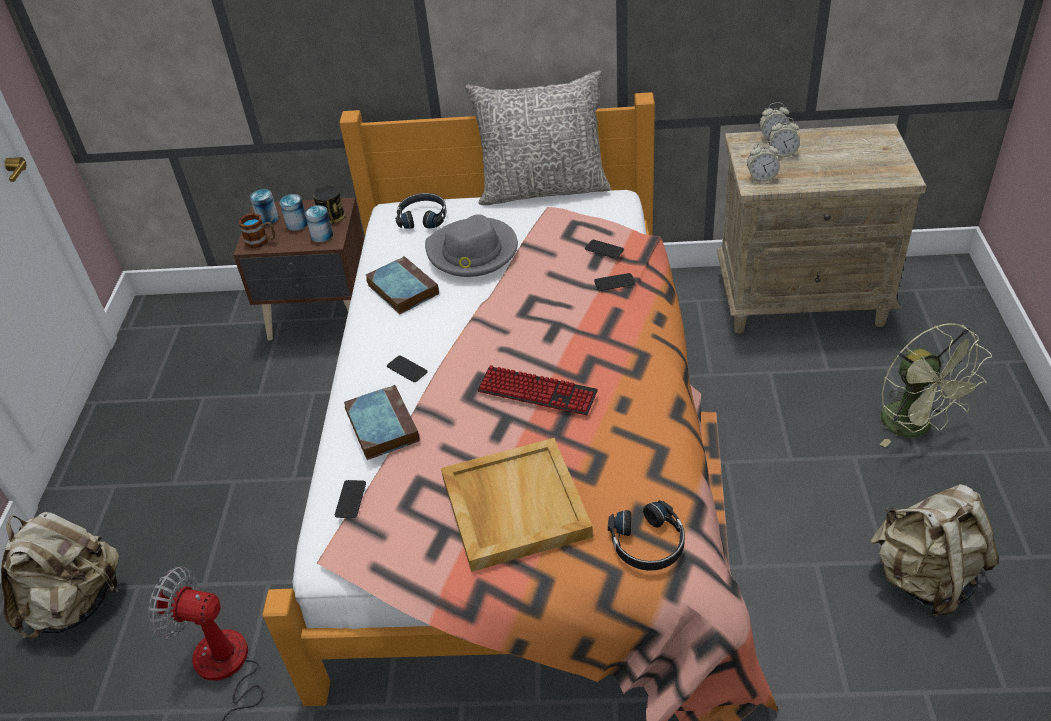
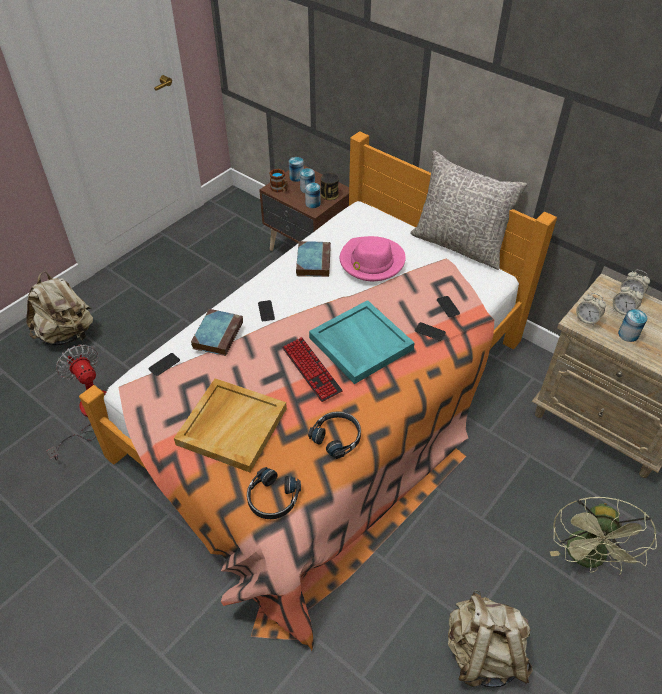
camera: 35 degrees right, 5 degrees up
(423, 217) = (370, 223): black headphones -> black headphones (337, 437)
(472, 252) = (371, 261): grey hat -> pink hat
(558, 335) = (360, 343): none -> turquoise tray
(810, 171) = (628, 334): none -> can

